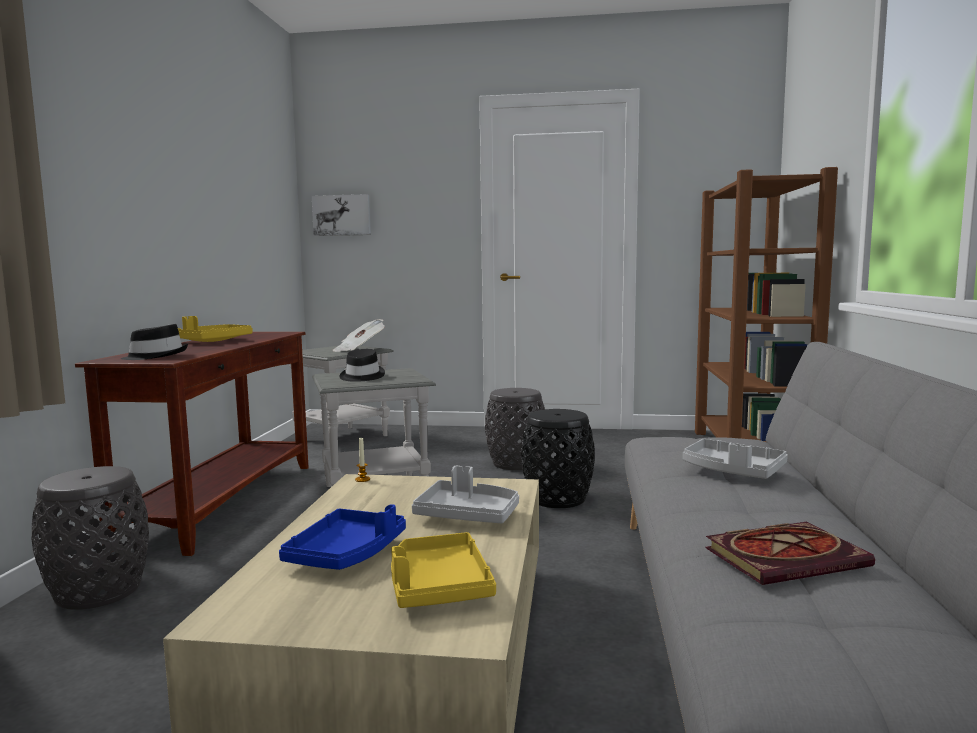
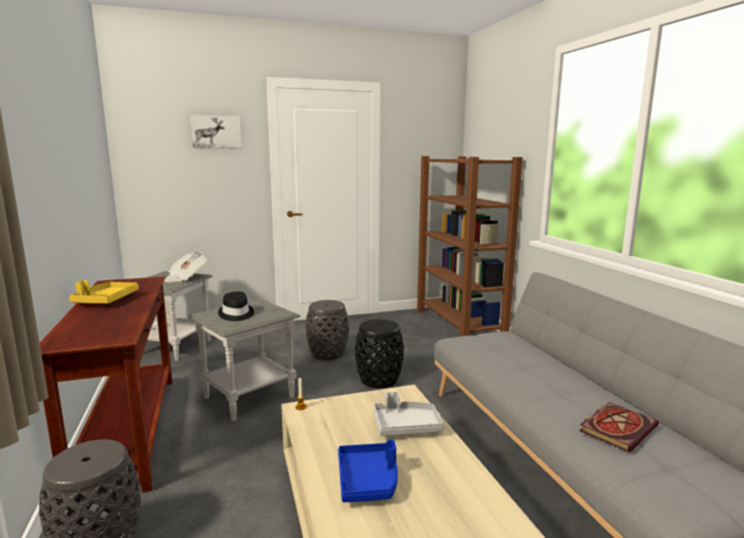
camera: 25 degrees left, 5 degrees up
(156, 356) = (96, 332): black hat -> none
(342, 215) = (152, 166): picture -> picture (216, 132)
(438, 586) = (452, 492): yellow tray -> none
(732, 471) = (529, 364): grey tray -> none

